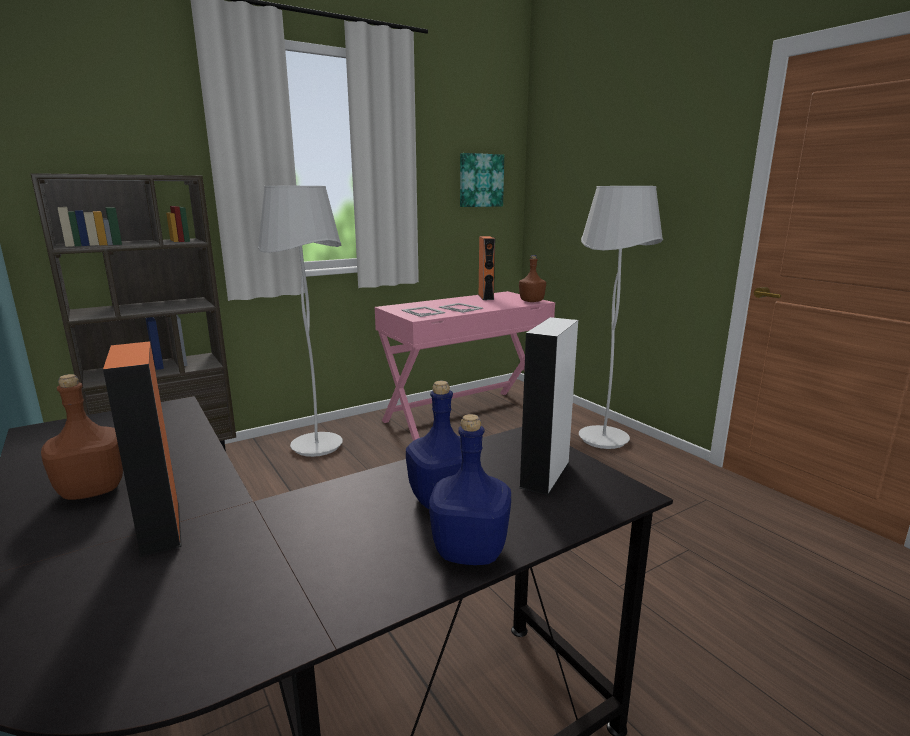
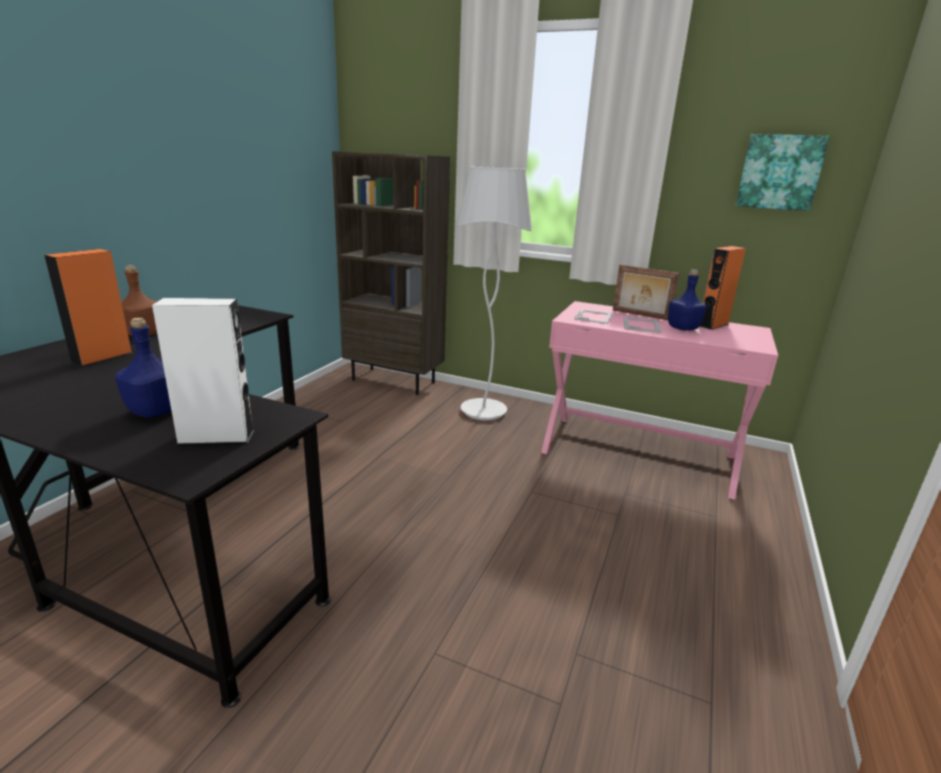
camera: 55 degrees right, 5 degrees up
(440, 303) = (640, 315): none -> picture frame
(470, 550) = (80, 433): blue bottle -> blue bottle (683, 328)
(532, 301) = (750, 344): brown bottle -> none
(603, 439) = (739, 561): white floor lamp -> none

